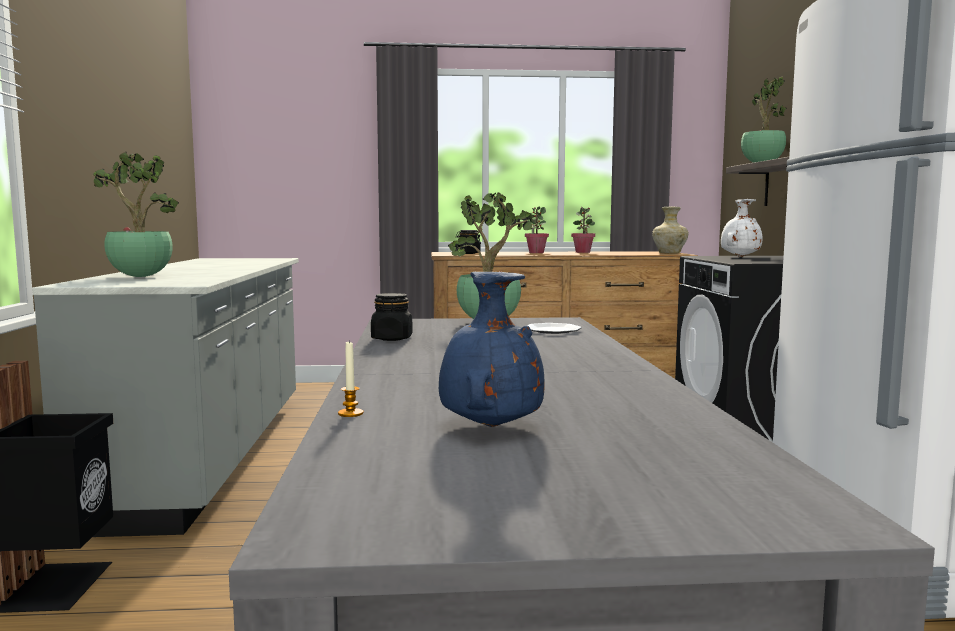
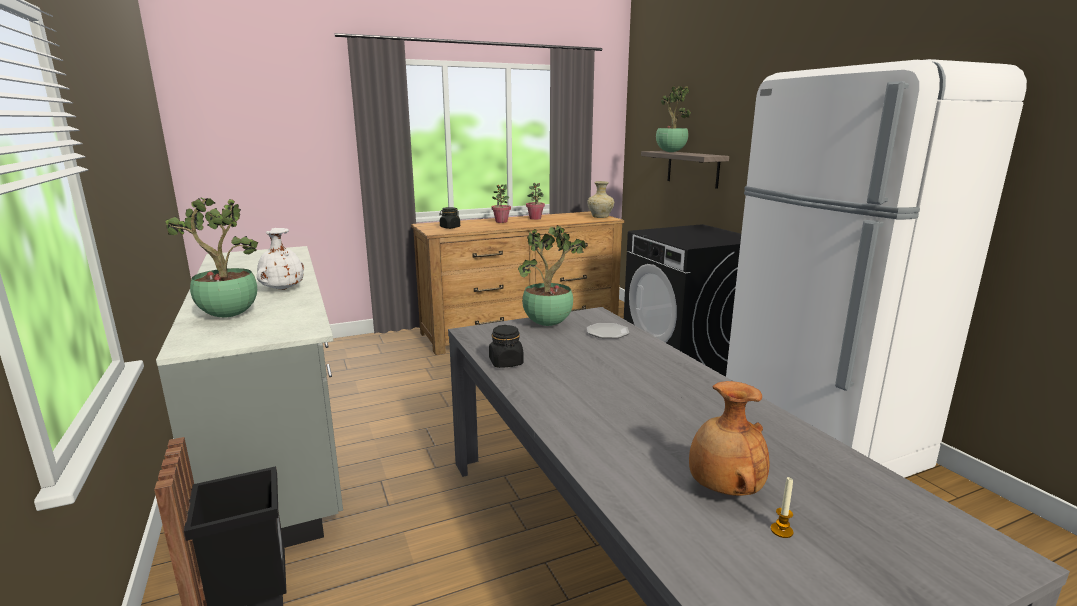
camera: 20 degrees left, 10 degrees up
(350, 413) = (614, 491): candle -> candle (781, 531)
(489, 426) = (723, 489): blue vase -> brown vase
(739, 256) = (670, 231): white vase -> white vase (282, 289)

